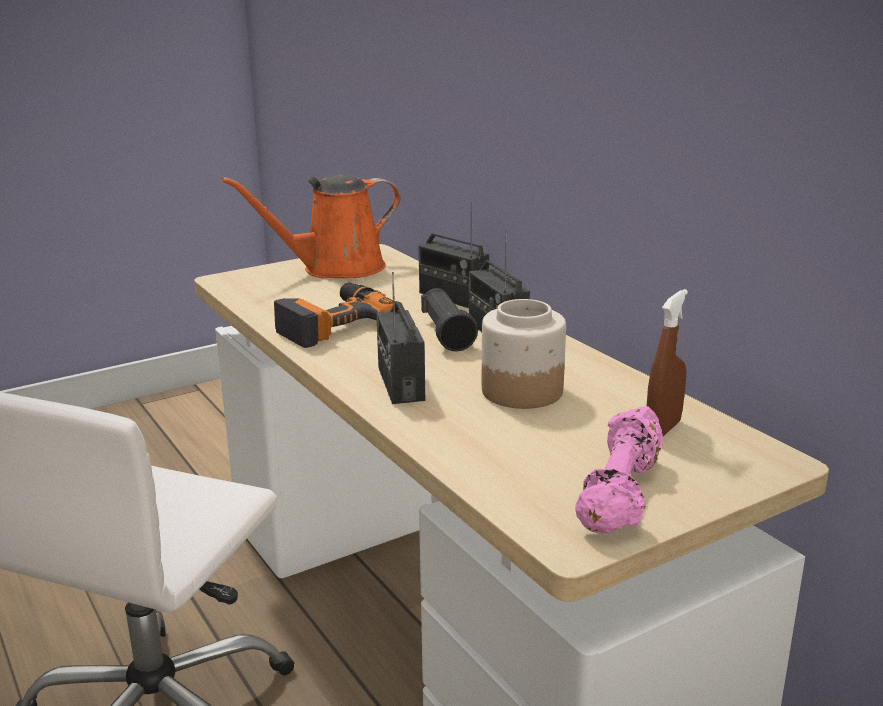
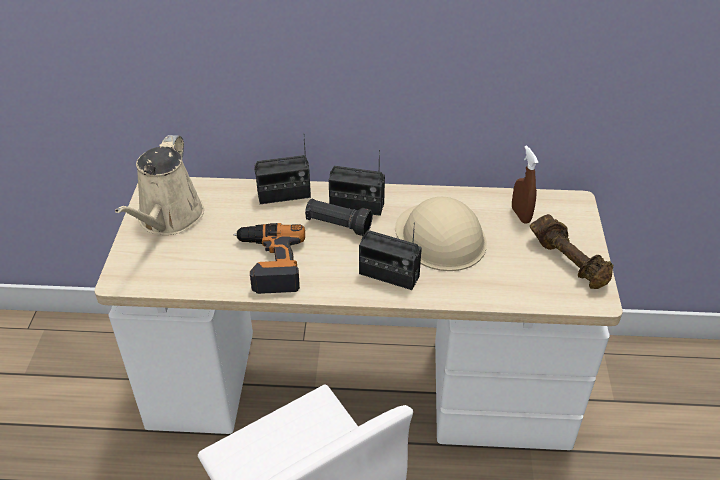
camera: 55 degrees left, 20 degrees up
(335, 269) = (168, 218): orange watering can -> beige watering can
(521, 391) = (440, 237): jar -> beige hard hat
(622, 494) = (569, 262): pink dumbbell -> brown dumbbell

